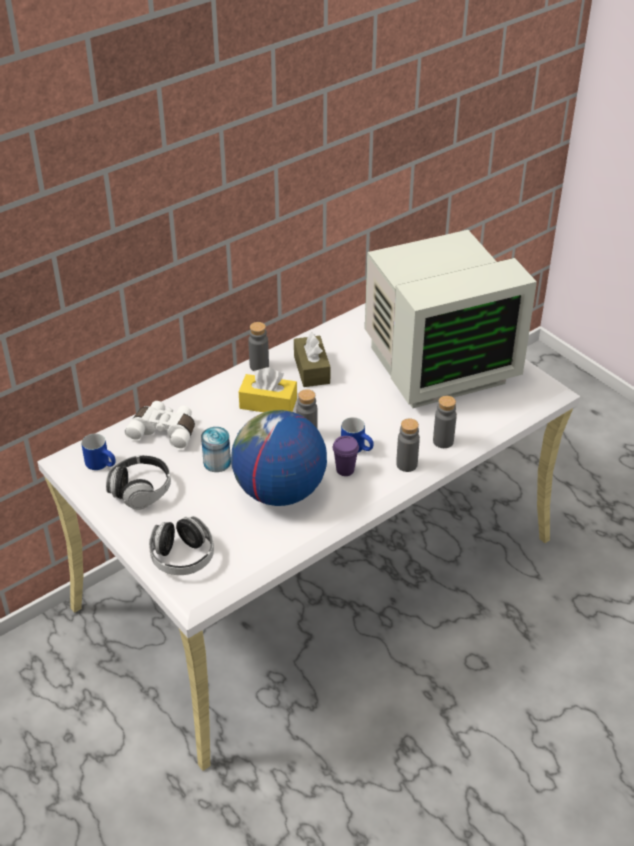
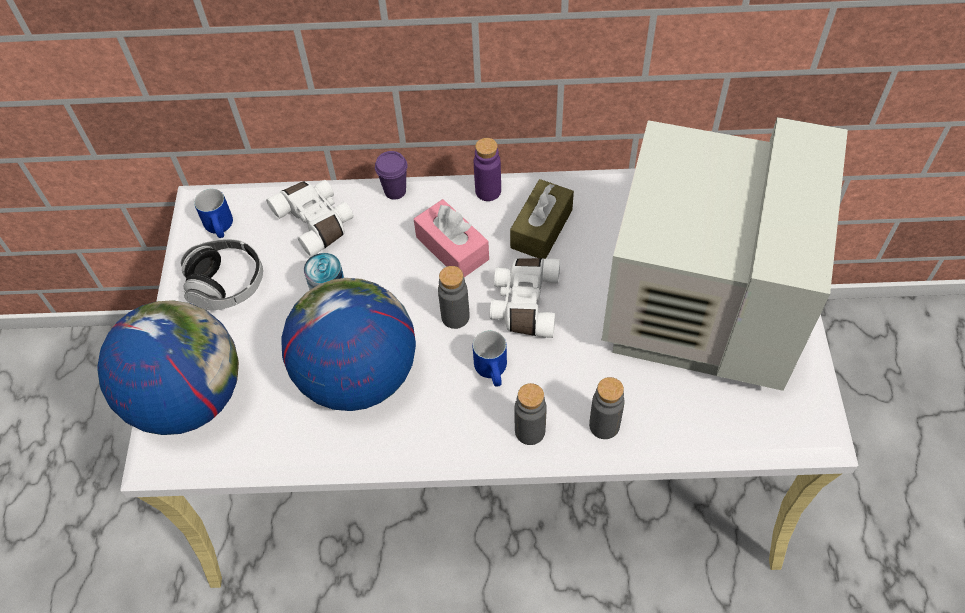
camera: 40 degrees right, 15 degrees up
(182, 558) = (188, 398): headphones -> globe
(259, 366) = (488, 191): grey bottle -> purple bottle
(268, 403) = (452, 248): yellow tissue box -> pink tissue box
(340, 409) = (523, 303): none -> white binoculars
(345, 470) = (453, 393): purple cup -> purple cup (395, 191)
(436, 365) = (698, 306): monitor -> monitor turned 90 degrees counterclockwise

